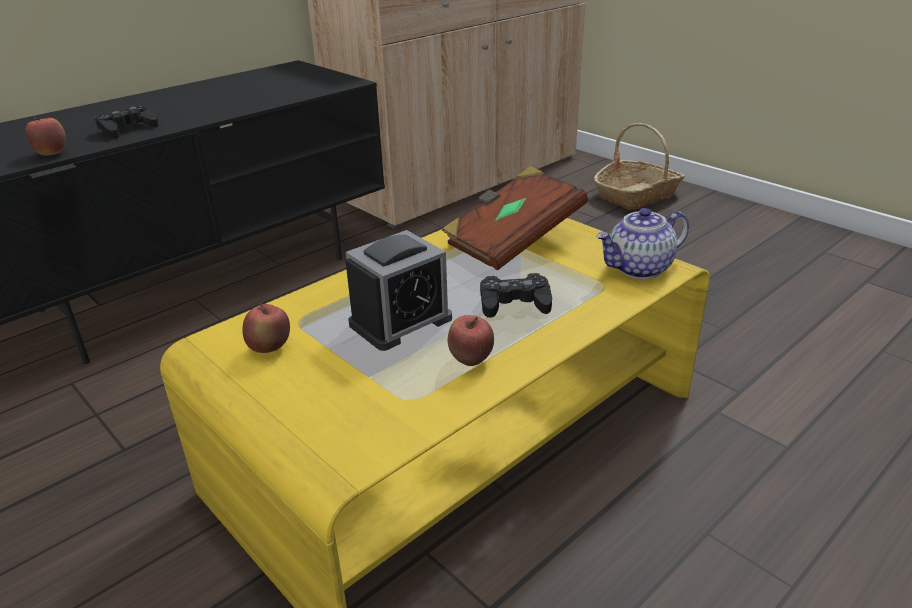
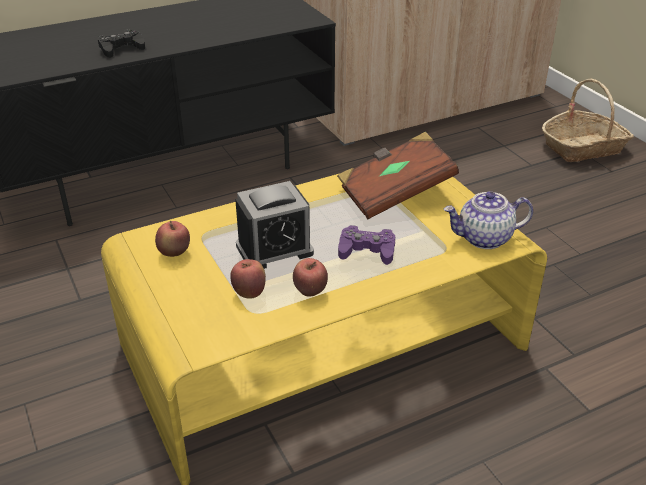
camera: 15 degrees right, 5 degrees up
(52, 154) = (62, 67): apple -> apple (249, 293)
(514, 303) = (367, 251): black game controller -> purple game controller

